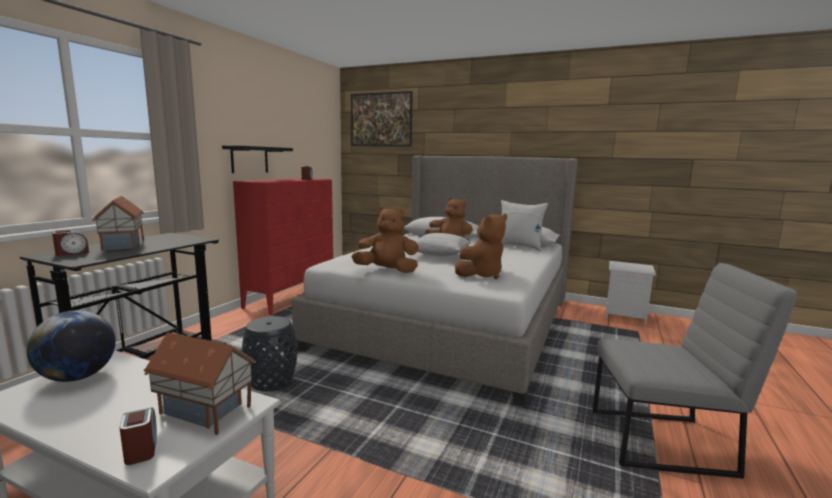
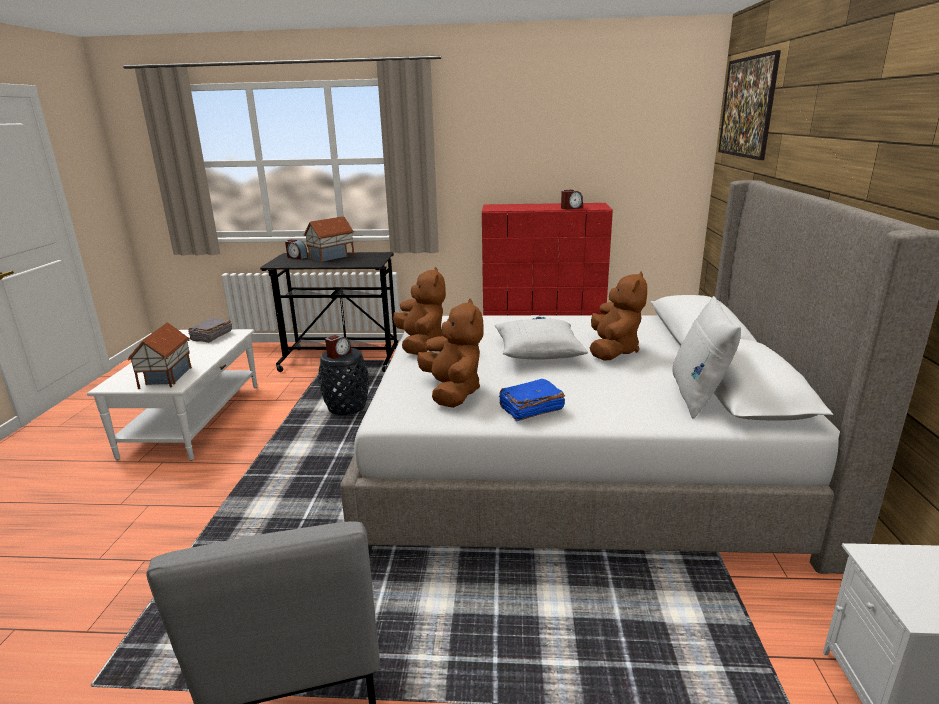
camera: 70 degrees right, 10 degrees up
(78, 377) = (211, 336): globe -> grey book
(141, 449) = (127, 377): alarm clock -> alarm clock (338, 354)
(249, 159) = (515, 179): black shelf -> none
(481, 275) = (452, 392): brown plush toy -> brown plush toy turned 135 degrees counterclockwise
(517, 266) = (530, 409): none -> blue book

